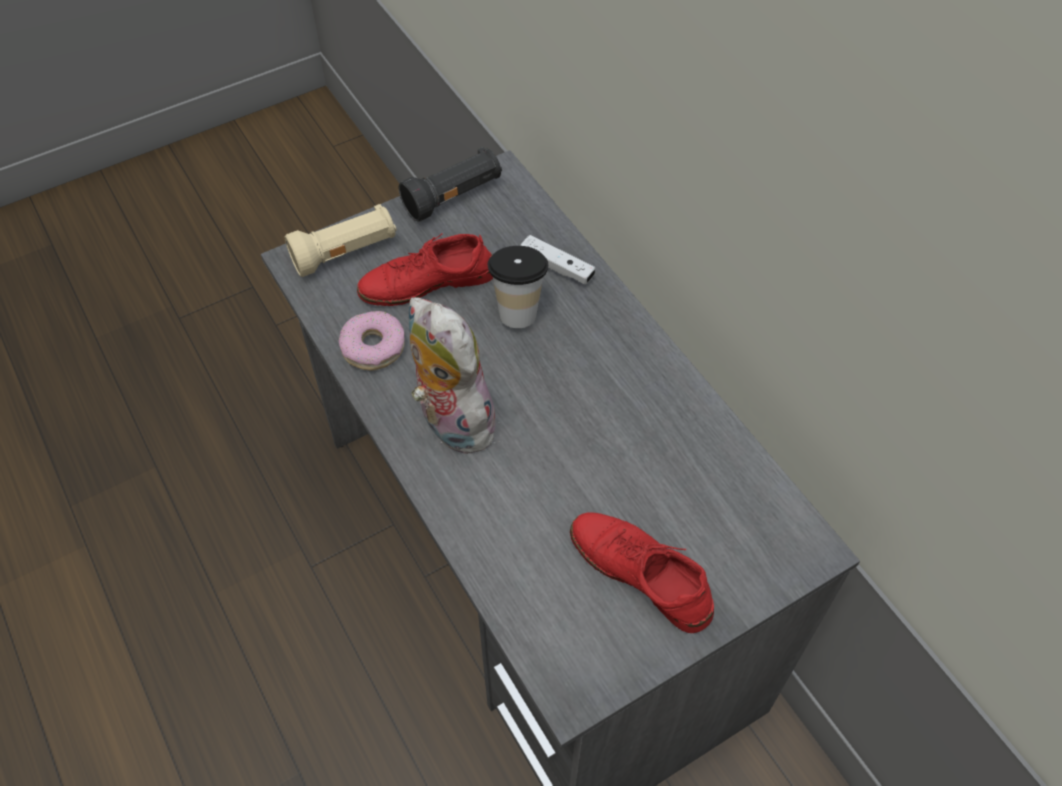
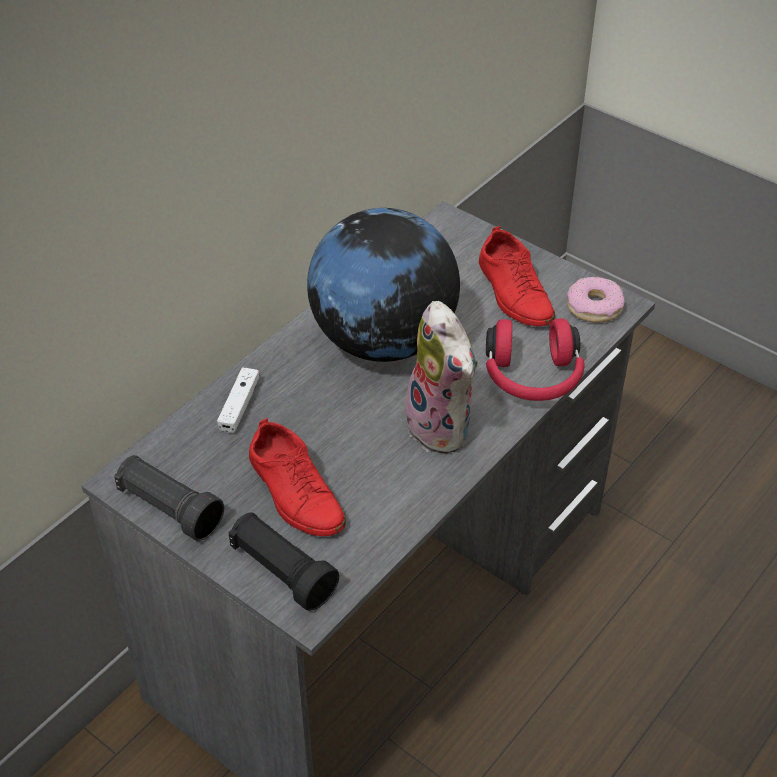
camera: 110 degrees left, 10 degrees down
(345, 253) = (282, 572): beige flashlight -> black flashlight
(373, 347) = (391, 506): donut -> donut (594, 307)
(451, 421) = (444, 427): plush toy -> plush toy turned 60 degrees counterclockwise
(484, 533) = (532, 378): none -> red headphones
(518, 309) = (302, 418): cup -> none
(604, 408) = (383, 340): none -> globe
(640, 573) = (514, 292): red shoe -> red shoe turned 45 degrees counterclockwise

